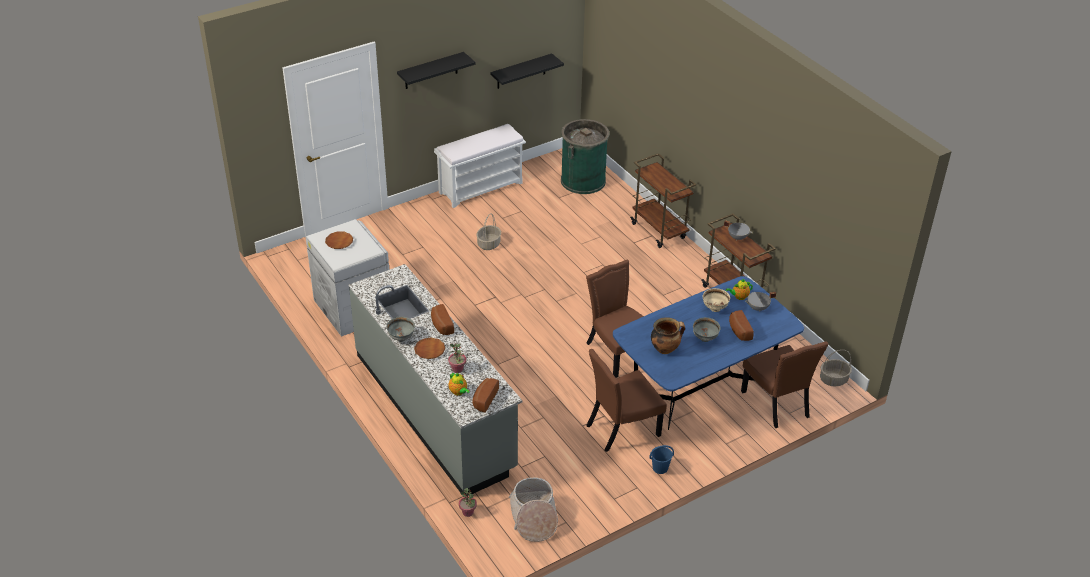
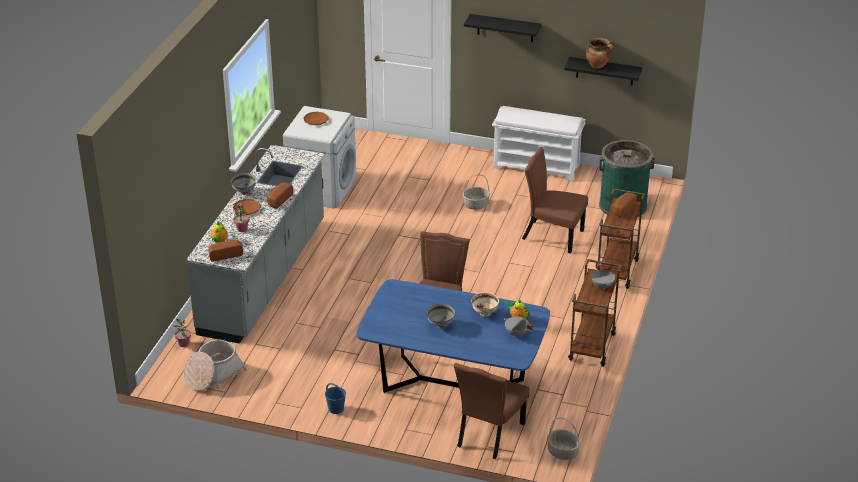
camera: 50 degrees right, 5 degrees down
(623, 428) = (356, 370): brown chair -> brown chair (553, 236)
(665, 349) = (401, 312): cooking pot -> cooking pot (598, 66)
(738, 331) = (473, 337): bread -> bread (622, 209)

